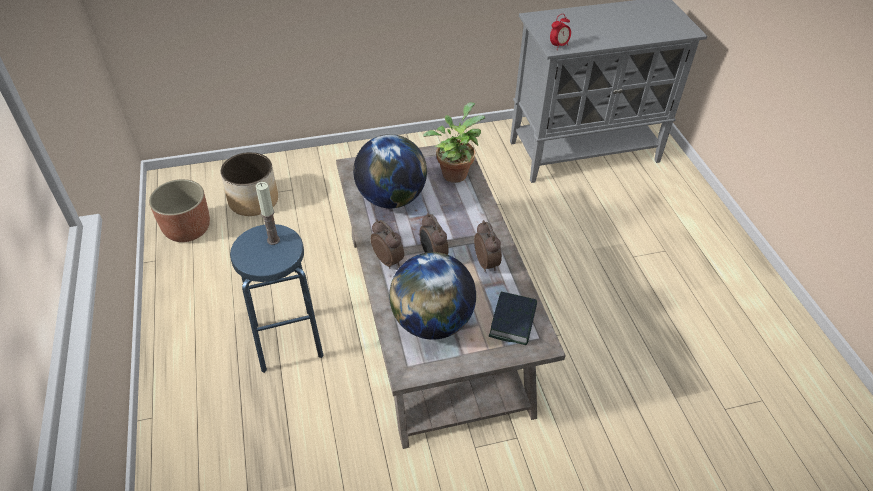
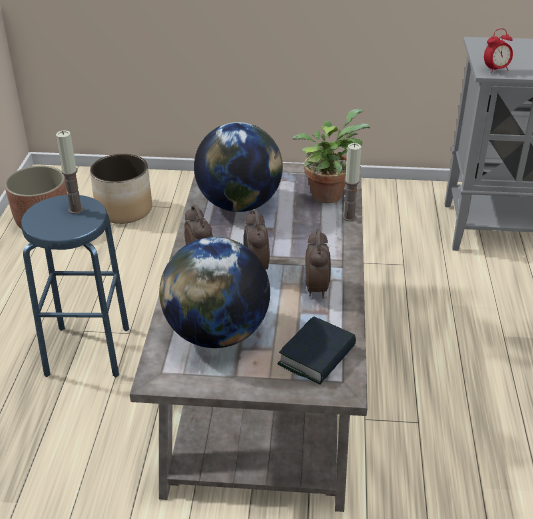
camera: 20 degrees right, 10 degrees down
(481, 192) = (349, 217): none -> candle

